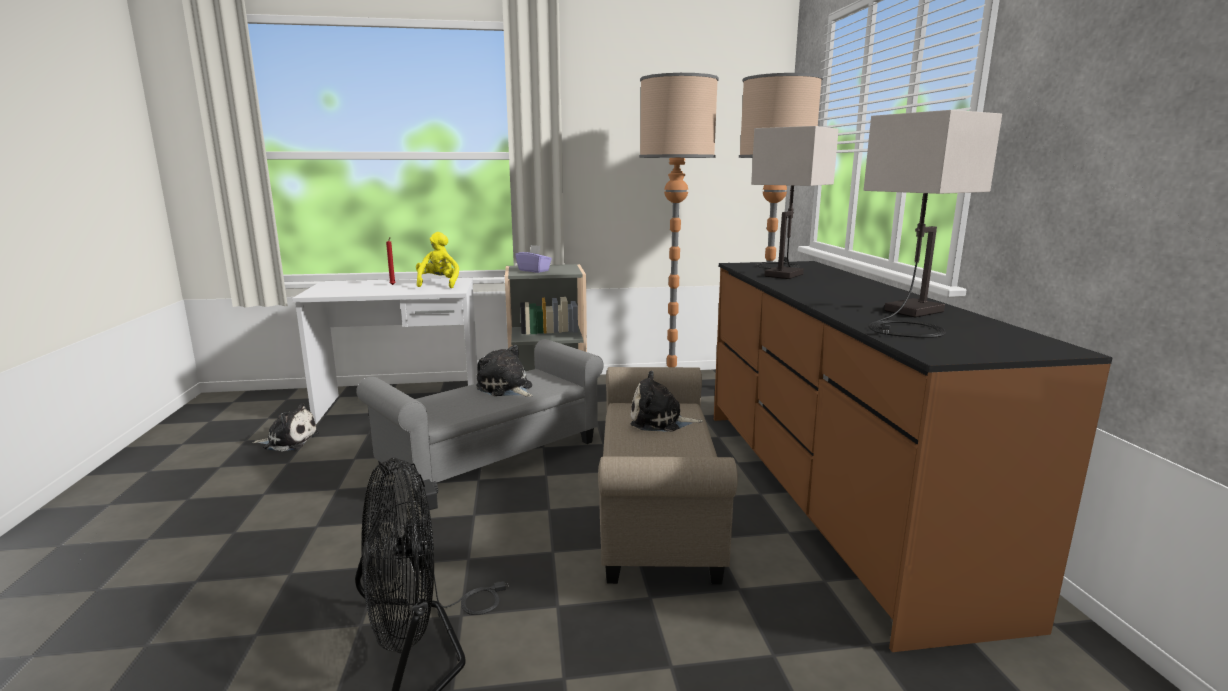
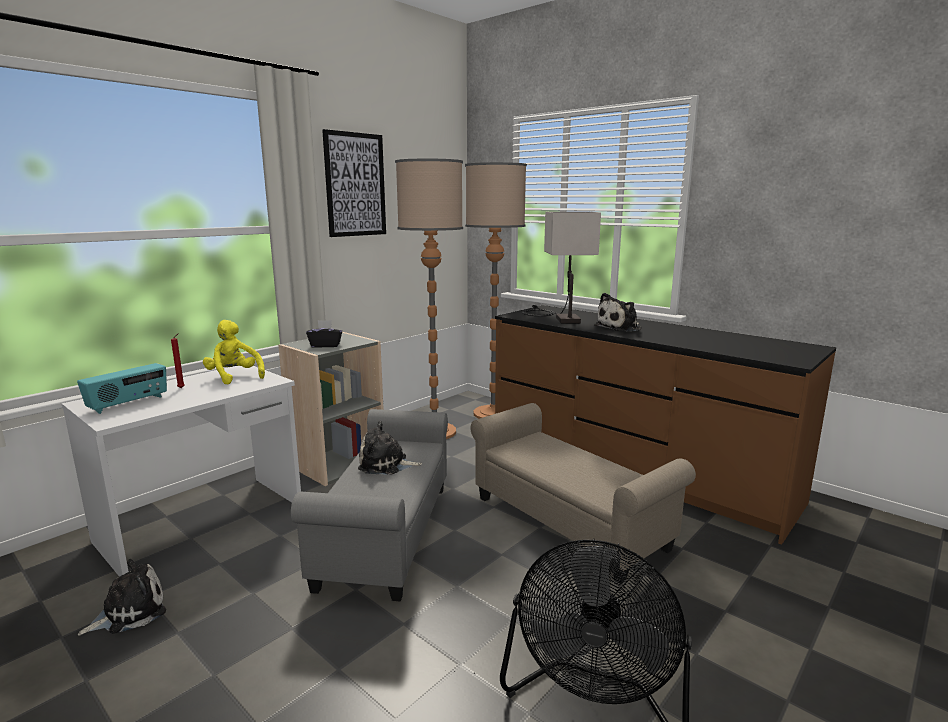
camera: 40 degrees left, 0 degrees up
(344, 288) = (129, 404): none -> radio
(534, 270) = (325, 345): purple tissue box -> black tissue box
(622, 111) = (355, 185): none -> picture
(660, 421) = (547, 452): plush toy -> plush toy (620, 327)
(907, 318) = (718, 341): table lamp -> none

